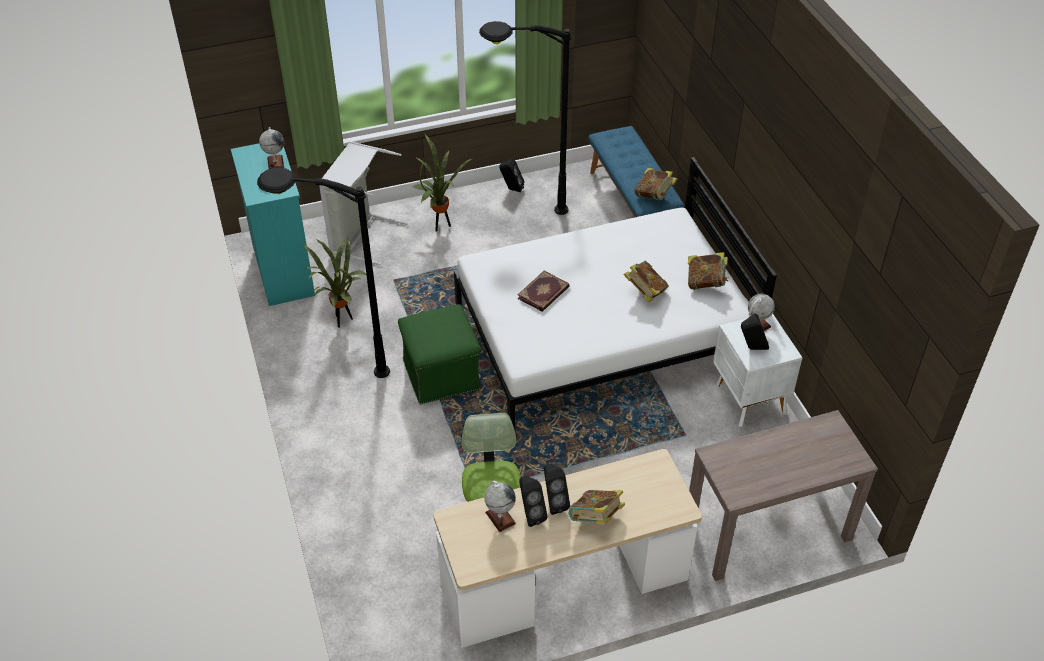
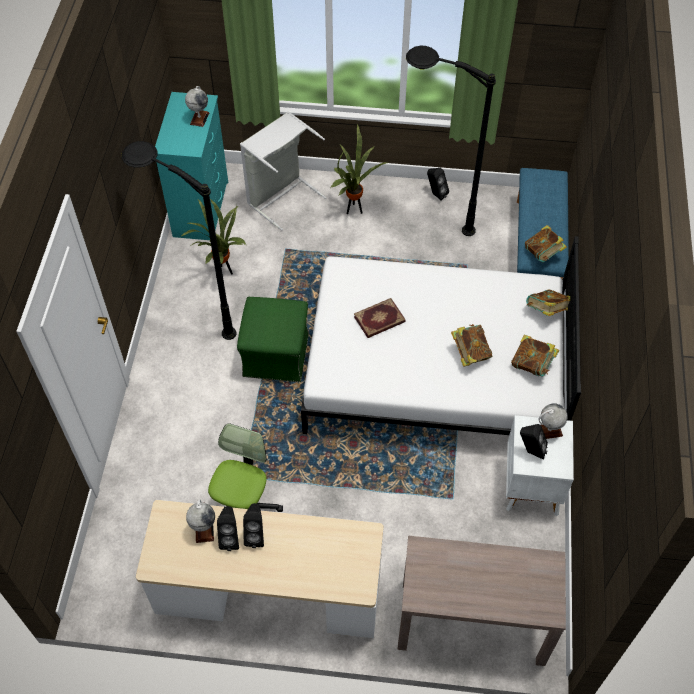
camera: 25 degrees right, 10 degrees up
(595, 519) = (282, 566): book -> book (546, 312)

